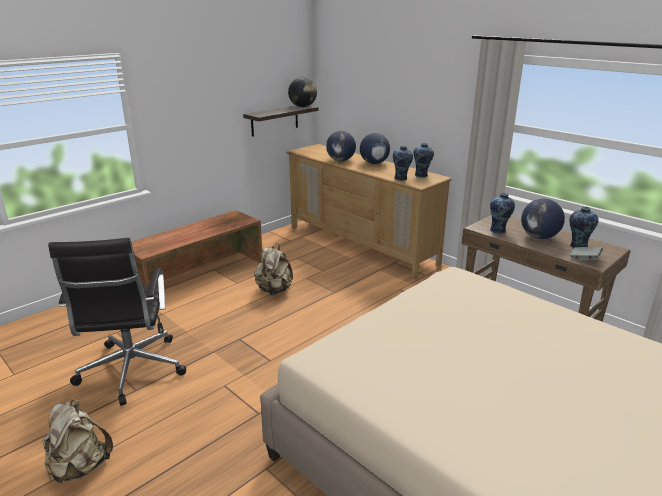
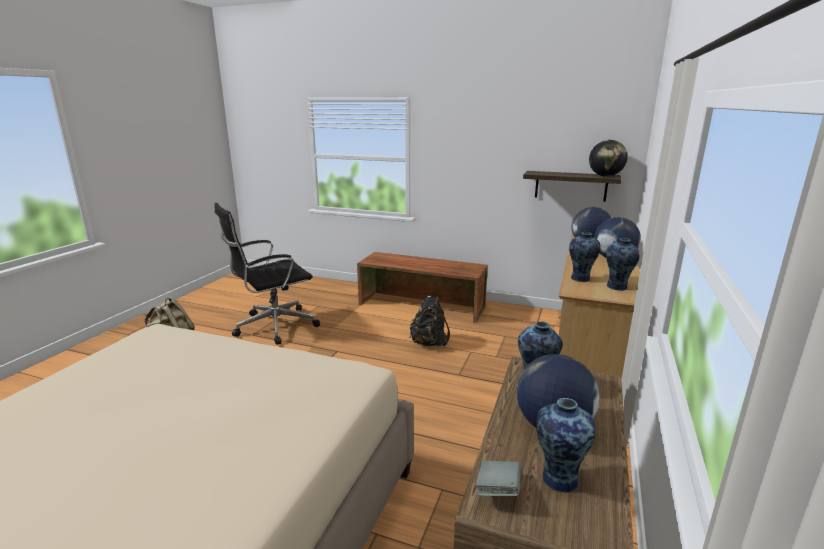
camera: 65 degrees right, 5 degrees down
(274, 290) = (429, 343): beige backpack -> black backpack

